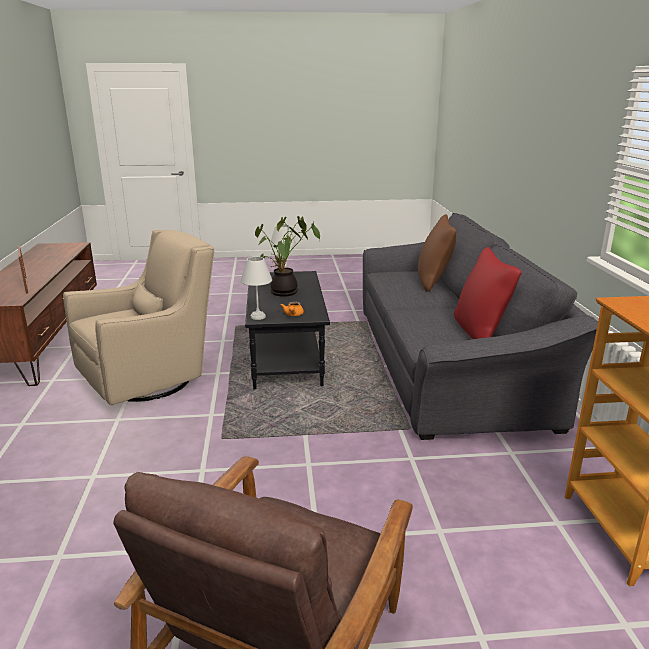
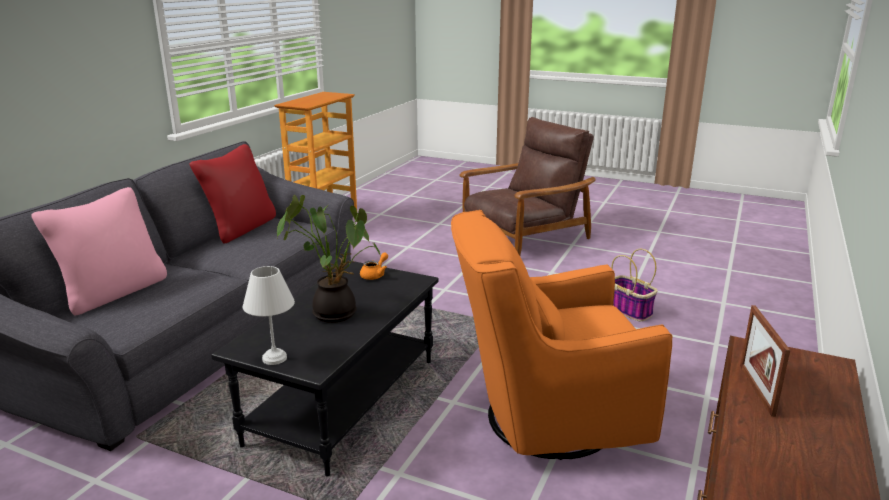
camera: 150 degrees left, 0 degrees up
(72, 503) = (630, 310): none -> basket
(151, 379) = (544, 419): beige armchair -> orange armchair
(257, 317) = (416, 282): white table lamp -> none
(433, 282) = (114, 292): brown pillow -> pink pillow

